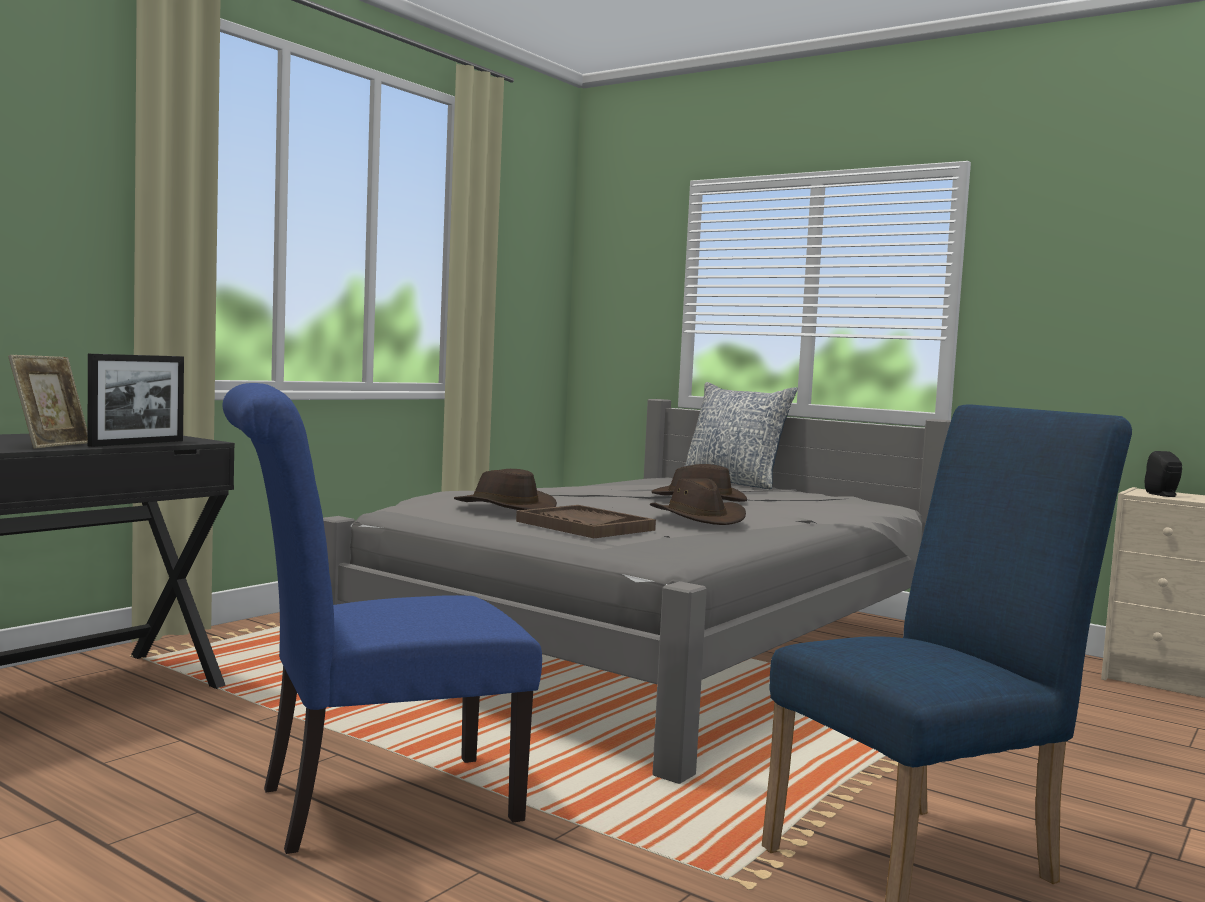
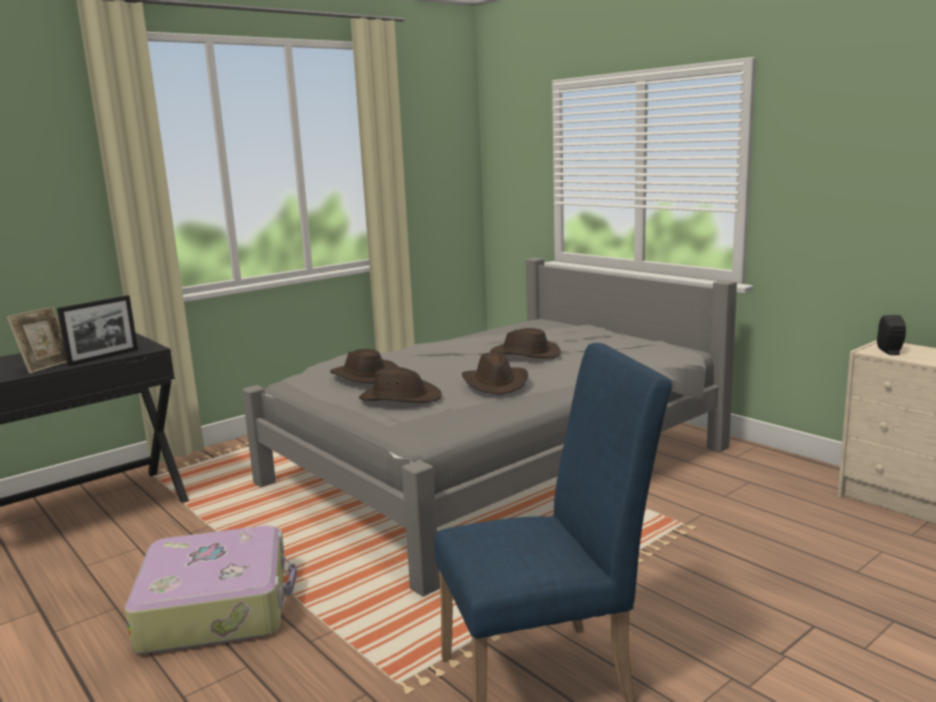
camera: 15 degrees right, 10 degrees up
(372, 805) = (217, 607): blue chair -> suitcase
(584, 526) = (400, 398): brown tray -> brown hat
(733, 483) = (582, 326): pillow -> none

